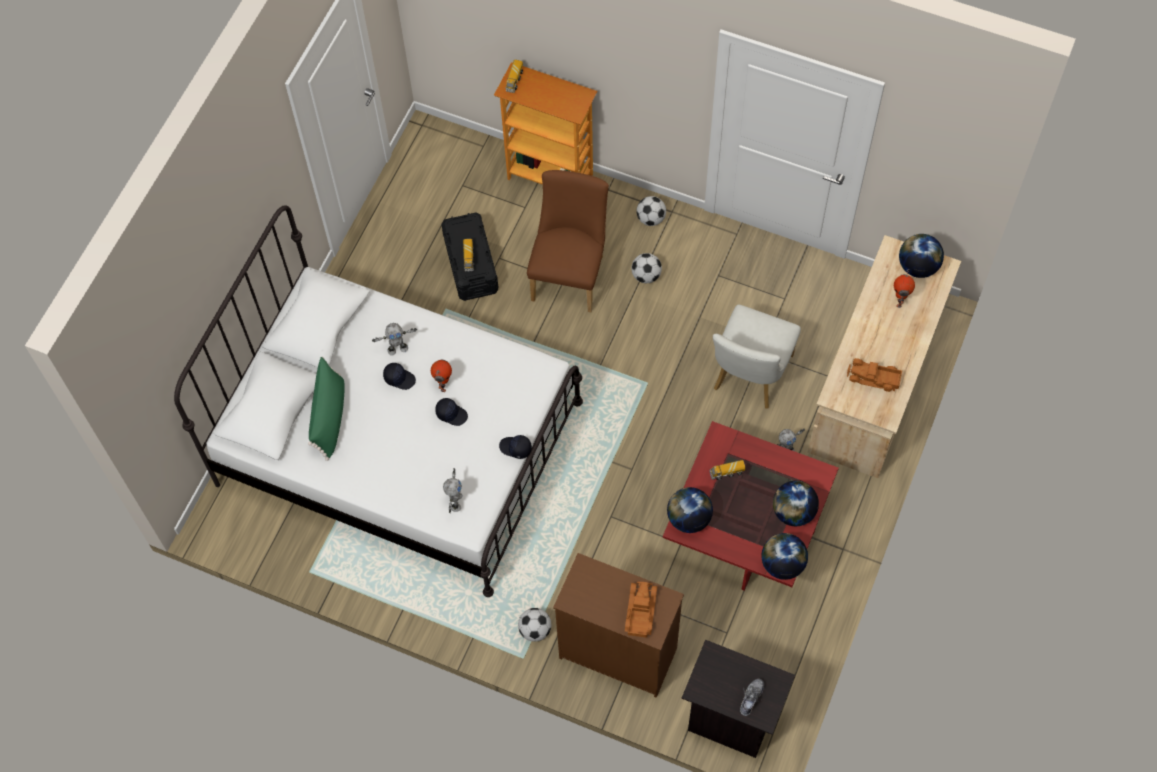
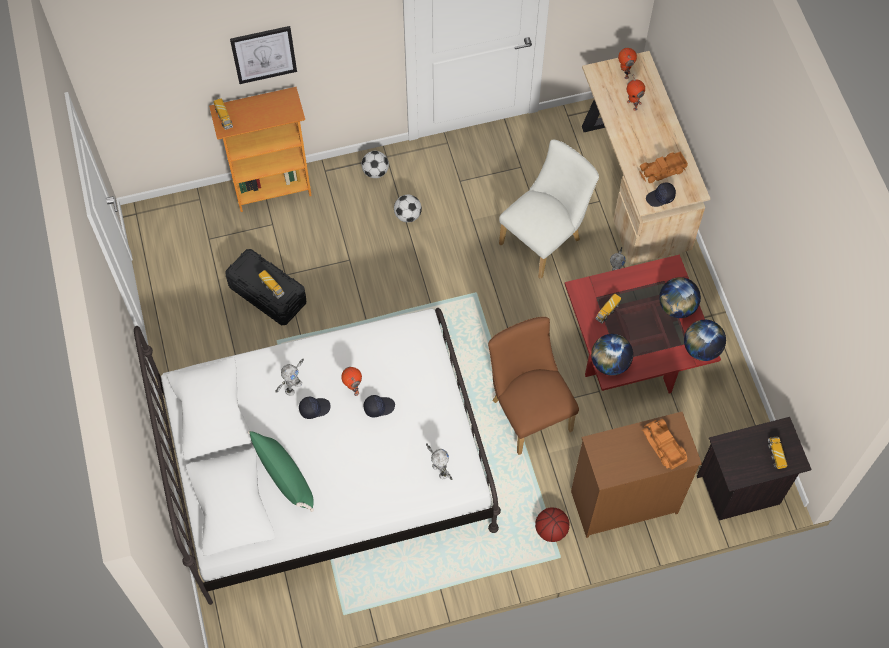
camera: 40 degrees left, 0 degrees up
(515, 448) = (450, 398): black cap -> black cap (660, 197)
(535, 630) = (551, 530): football -> basketball
(570, 273) = (350, 250): brown chair -> brown chair (528, 410)
(571, 42) = (263, 54): none -> picture
(749, 377) = (544, 239): white chair -> white chair turned 120 degrees counterclockwise
(751, 698) = (775, 455): shoe -> toy truck
(917, 267) = (624, 73): globe -> toy robot

